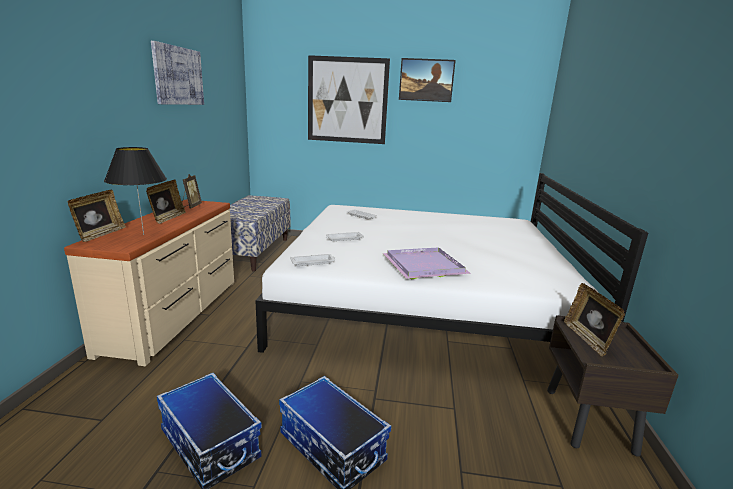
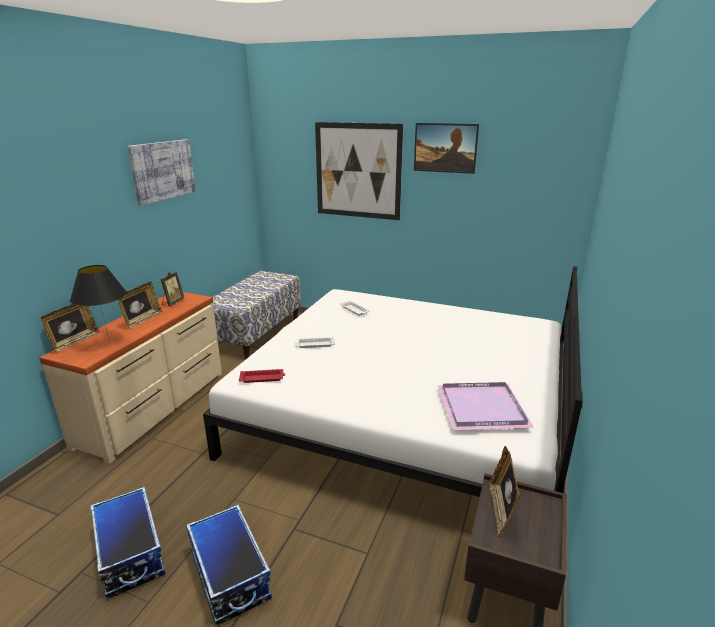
camera: 15 degrees right, 5 degrees up
(313, 262) = (262, 378): white tray -> red tray
(424, 265) = (375, 390): purple tray -> purple tray (483, 407)

